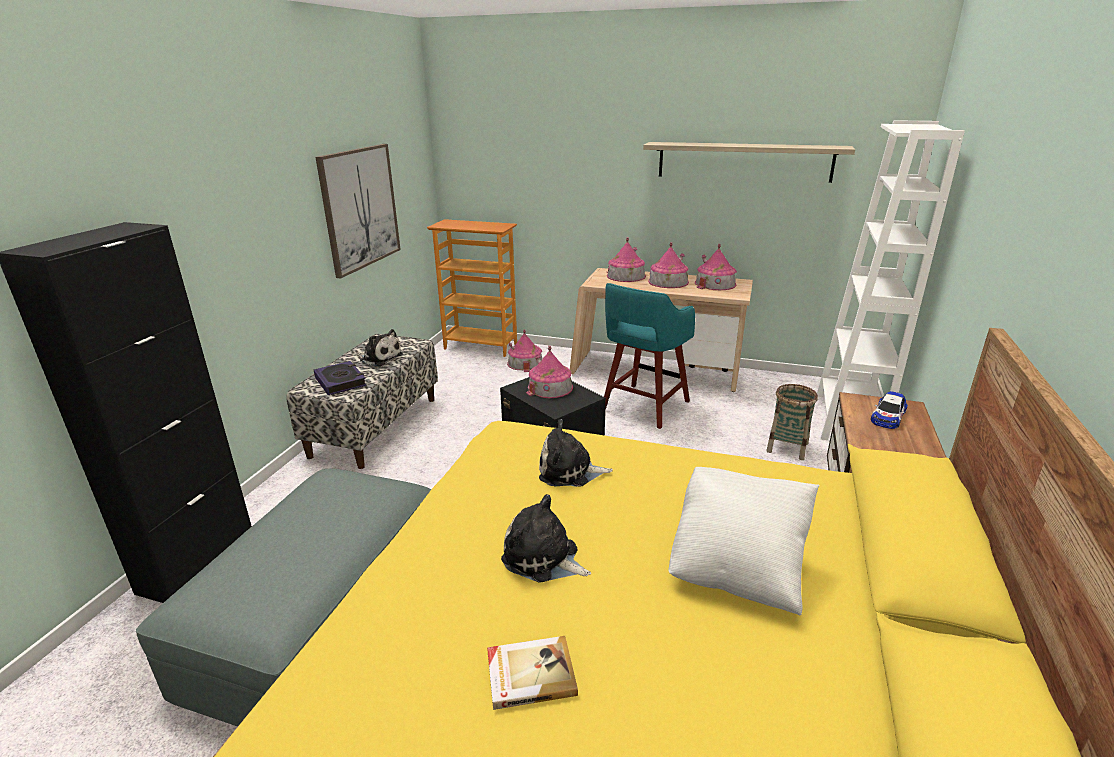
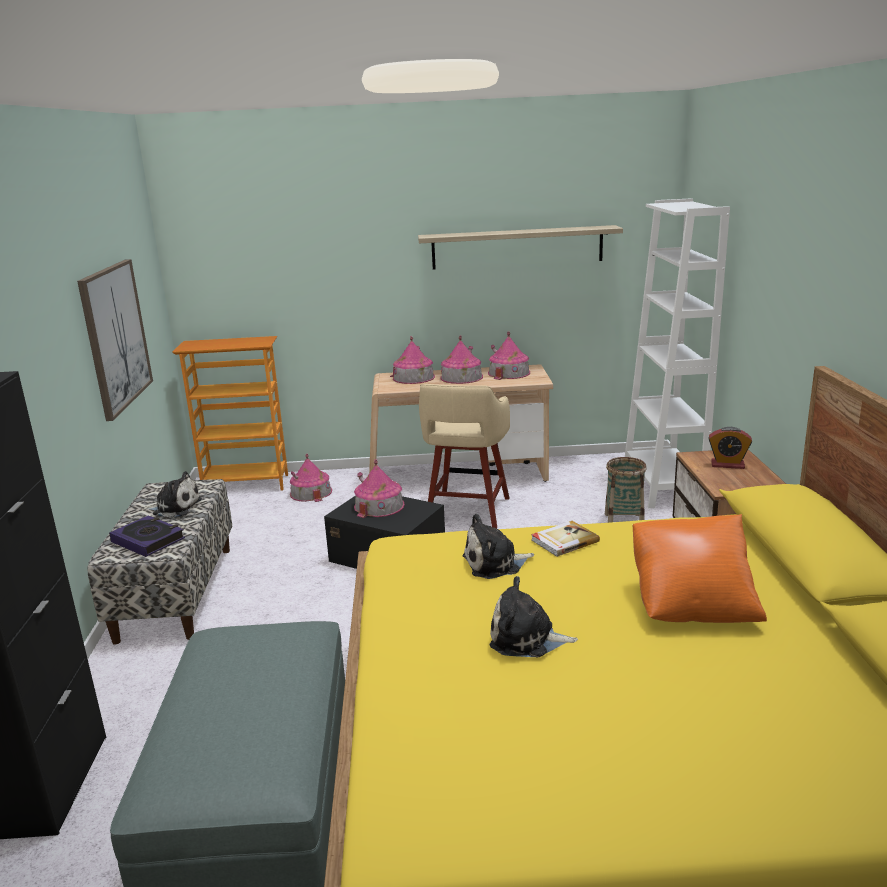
camera: 20 degrees left, 5 degrees down
(530, 673) = (586, 723): book -> book (564, 541)
(643, 407) = (467, 512): turquoise stool -> beige stool
(737, 568) = (692, 604): white pillow -> orange pillow
(888, 416) = (727, 465): toy car -> alarm clock

